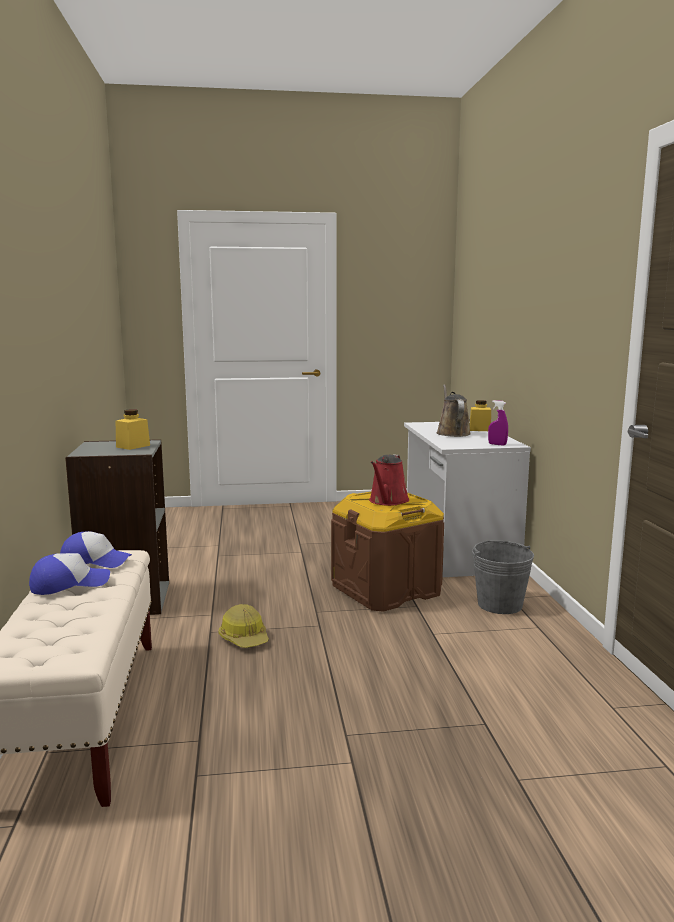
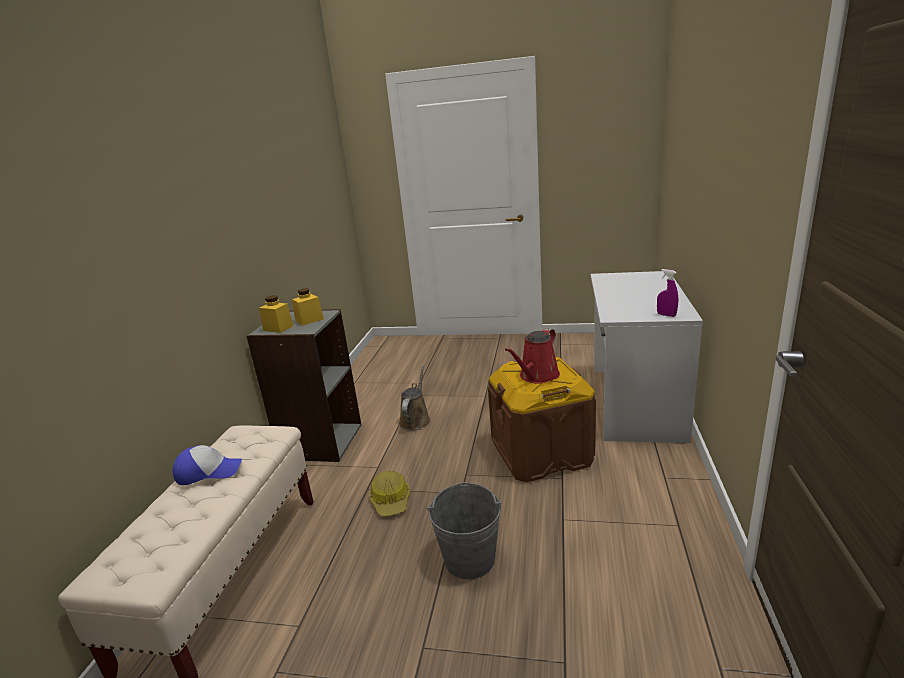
camera: 20 degrees right, 10 degrees up
(95, 561) = (247, 441): cap -> none
(452, 433) = (629, 293): brown watering can -> brown watering can (415, 420)
(479, 429) = (663, 287): yellow jar -> yellow jar (278, 328)
(499, 604) = (648, 486): grey bucket -> grey bucket (469, 559)

